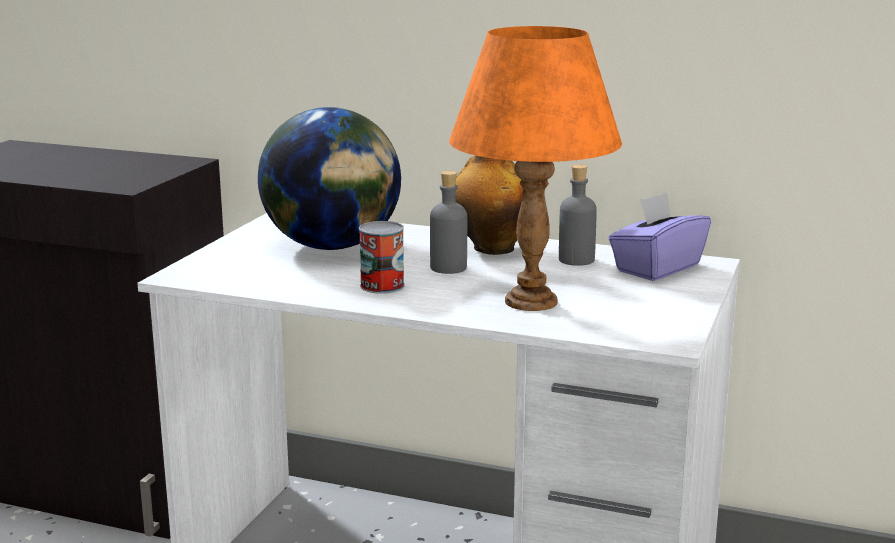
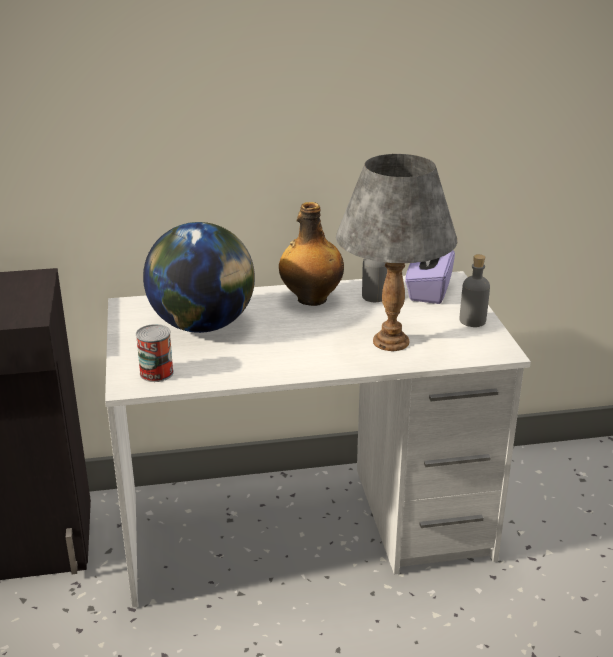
camera: 30 degrees left, 10 degrees up
(382, 286) = (283, 354): can -> can (156, 373)
(448, 268) = (305, 325): grey bottle -> grey bottle (472, 321)
(530, 302) = (391, 342): orange table lamp -> grey table lamp

